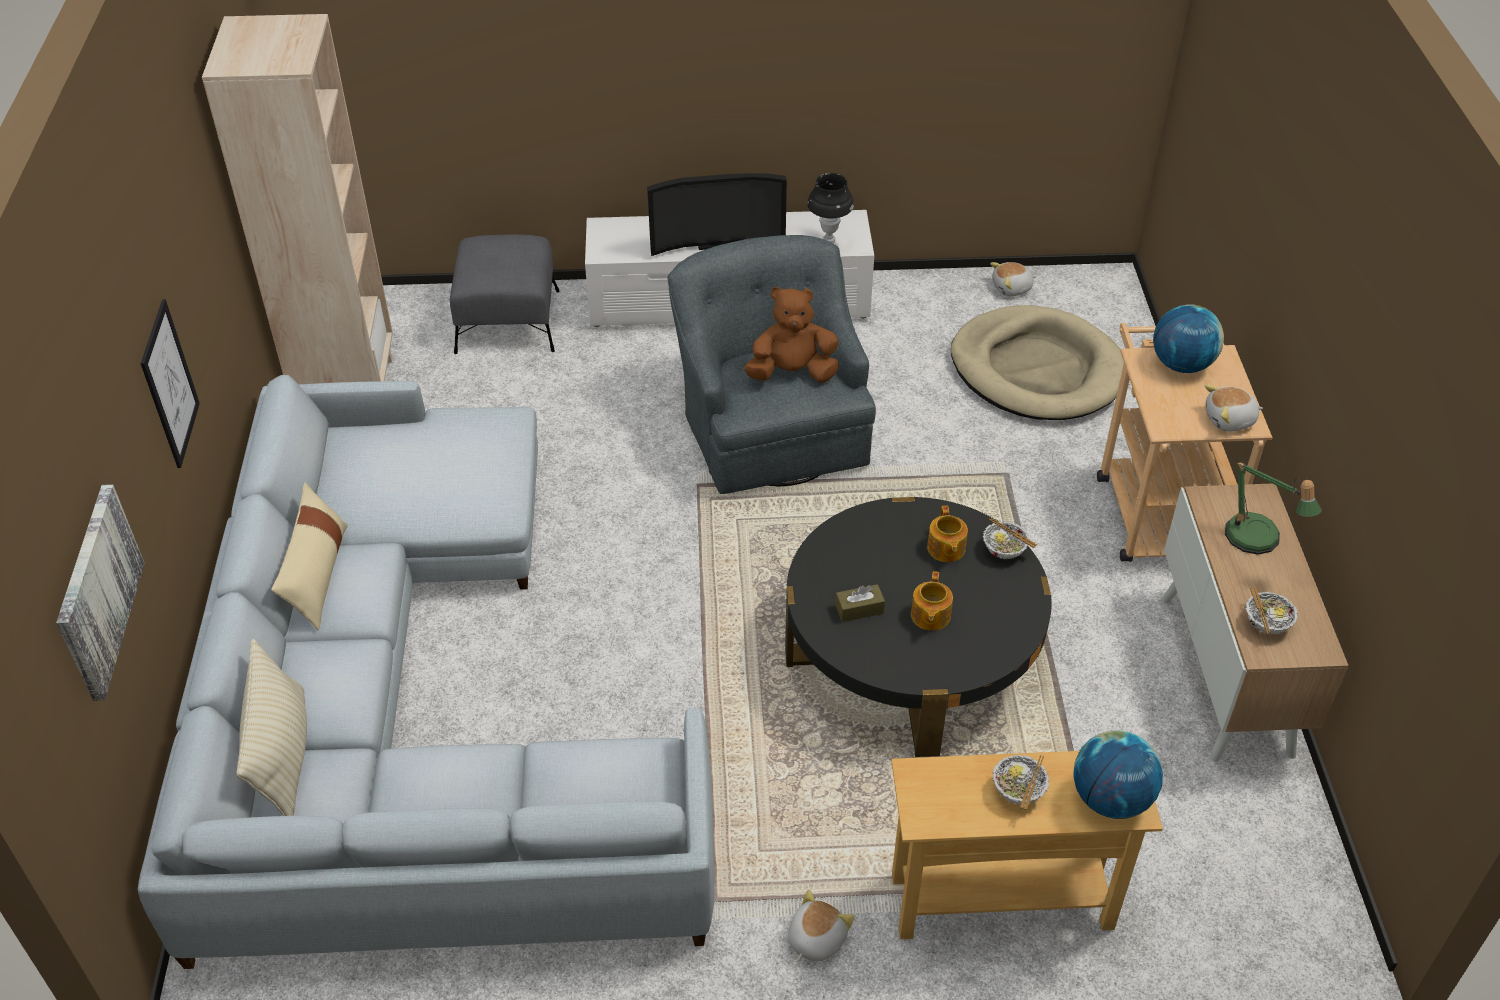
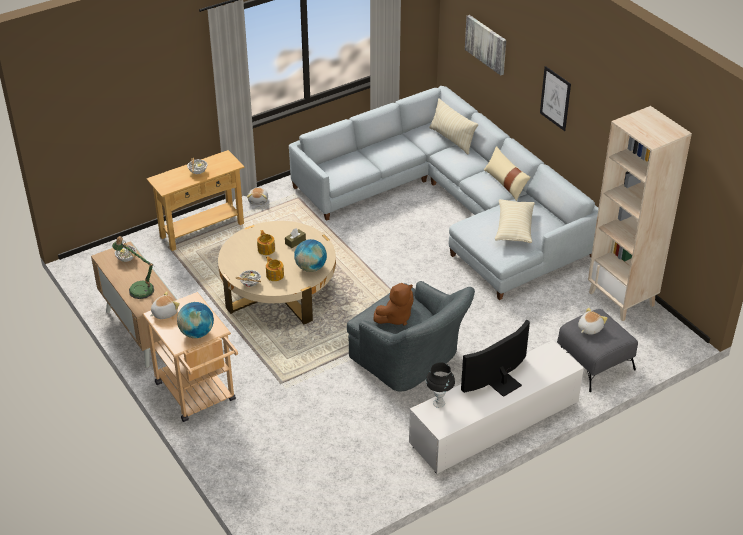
camera: 150 degrees right, 5 degrees down
(424, 463) = (514, 228): none -> beige pillow
(911, 653) = (279, 290): black coffee table -> beige coffee table
(1012, 288) = (342, 506): plush toy -> plush toy (589, 328)
(1036, 370) = (297, 451): beige dog bed -> none
(1110, 799) = (166, 179): globe -> globe (311, 268)

